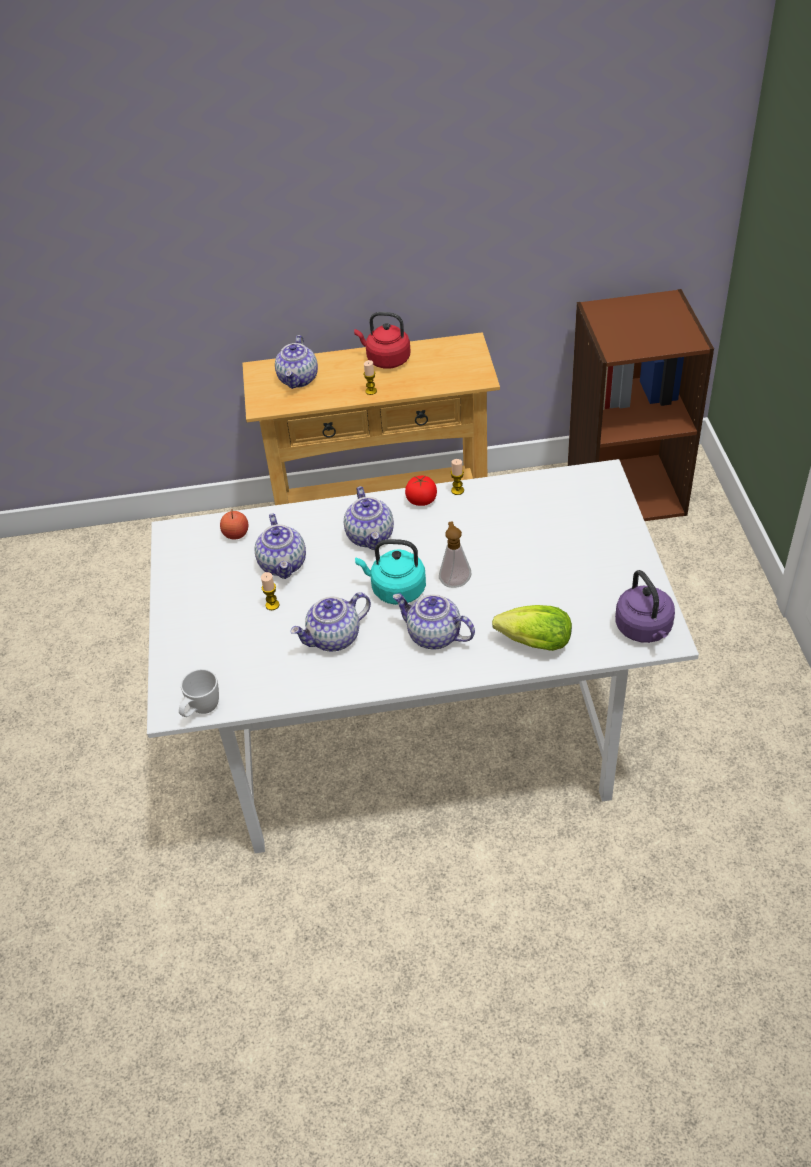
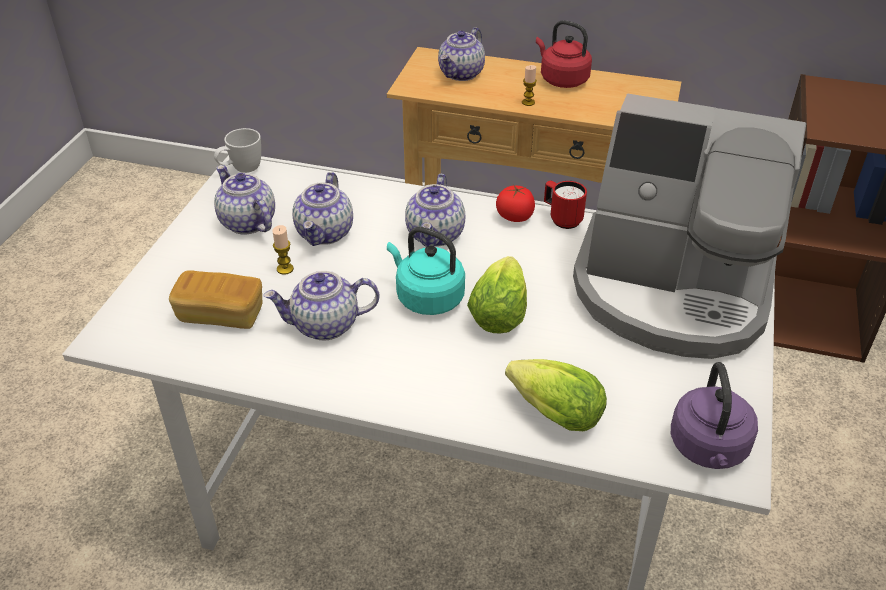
camera: 20 degrees right, 5 degrees down
(201, 710) = (132, 350): white mug -> white mug (241, 170)
(236, 534) = (299, 190): apple -> none
(249, 658) = (221, 314): none -> bread
(433, 636) = (437, 362): teapot -> teapot (247, 222)
(454, 581) = (500, 311): soap dispenser -> lettuce
(457, 490) = (561, 219): candle -> red mug
(566, 522) = (672, 291): none -> coffee machine

